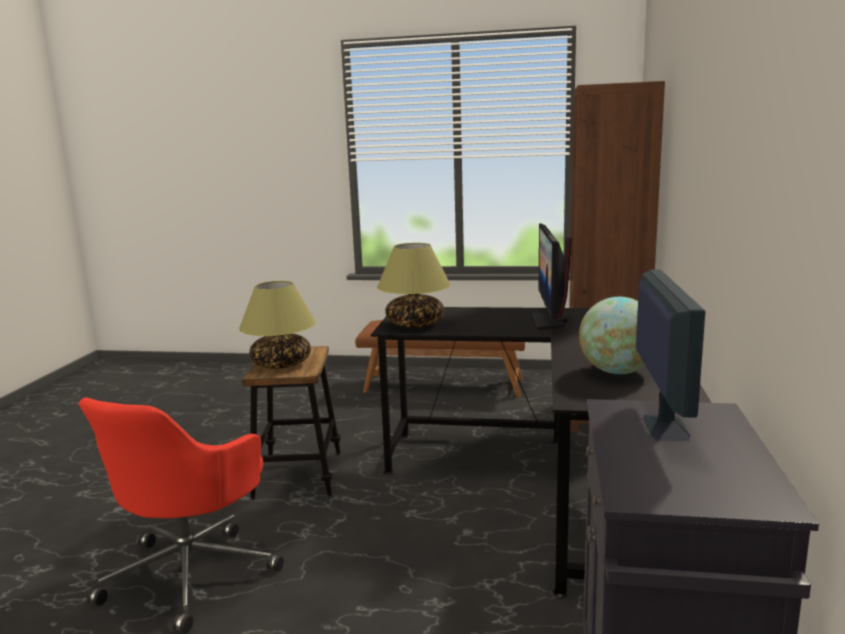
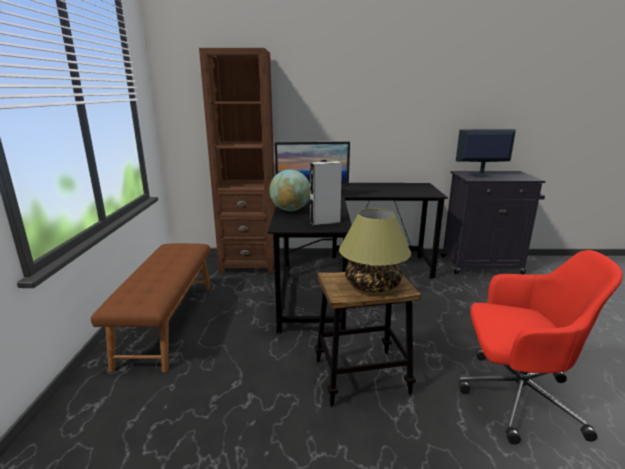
camera: 100 degrees left, 5 degrees up
(415, 324) = (325, 222): table lamp -> grey speaker
(617, 372) = (394, 189): globe -> globe (290, 210)

